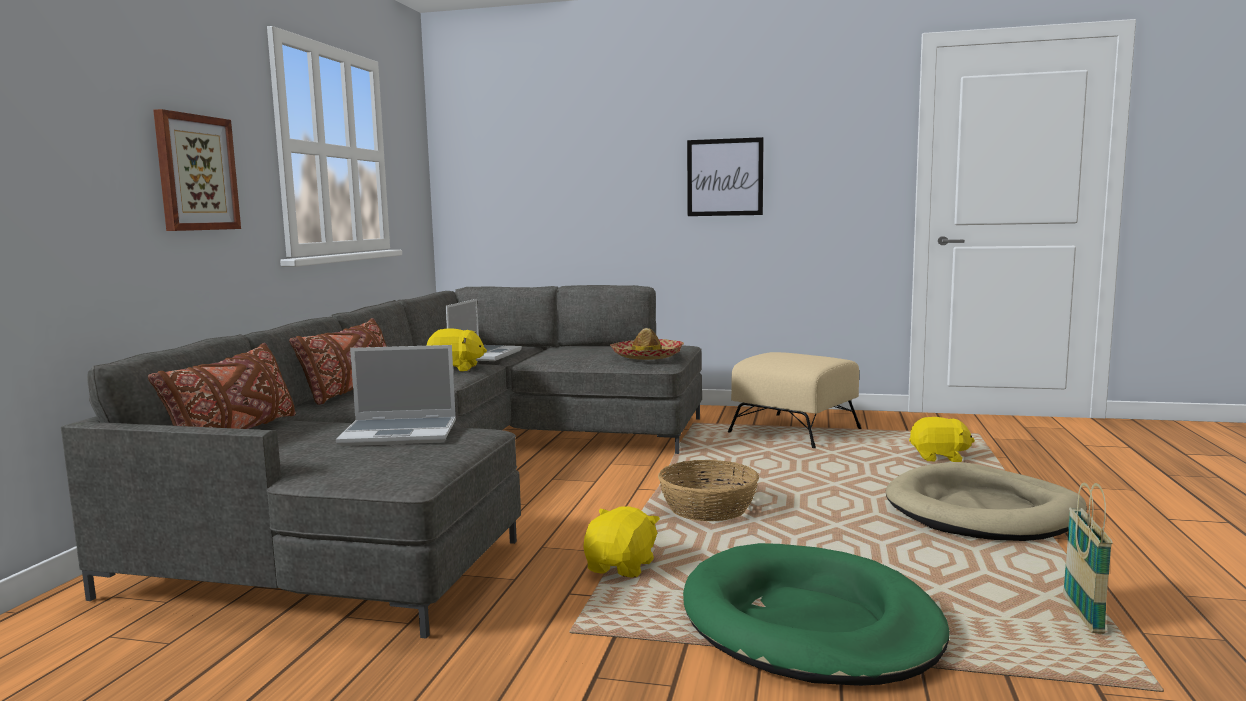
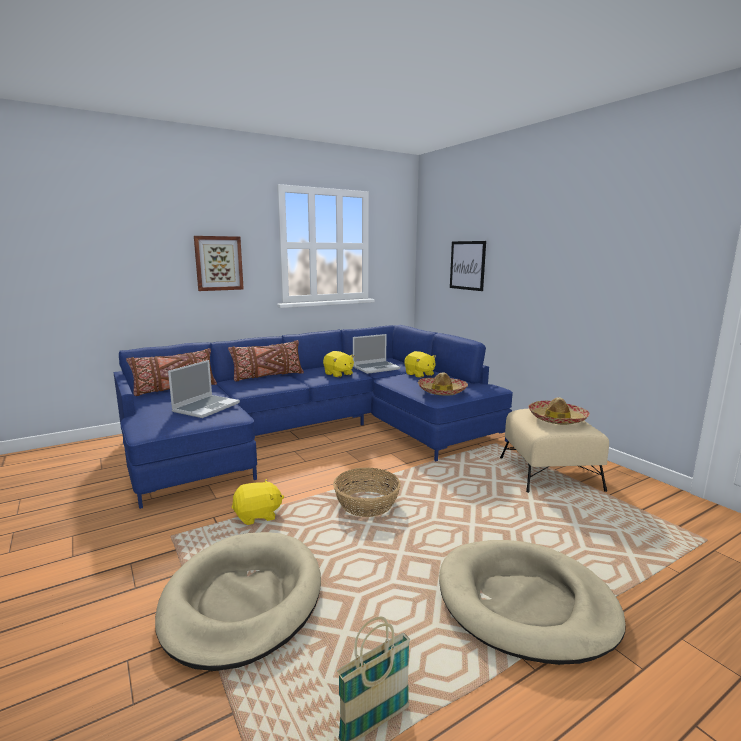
camera: 45 degrees right, 5 degrees up
(401, 433) = (206, 407): laptop -> laptop turned 105 degrees counterclockwise
(454, 475) = (317, 432): grey sofa -> blue sofa
(725, 177) = (566, 265): picture -> picture (467, 265)
(801, 356) = (557, 419): none -> hat
(809, 623) = (242, 600): green dog bed -> beige dog bed
(939, 458) = (609, 543): yellow plush toy -> yellow plush toy (419, 374)

